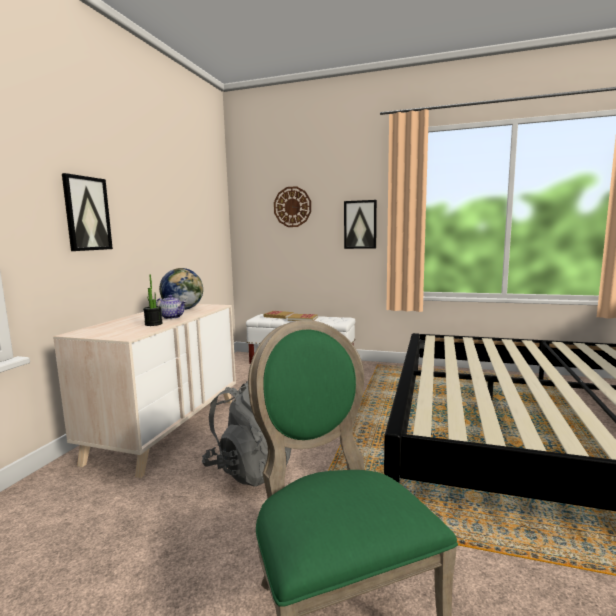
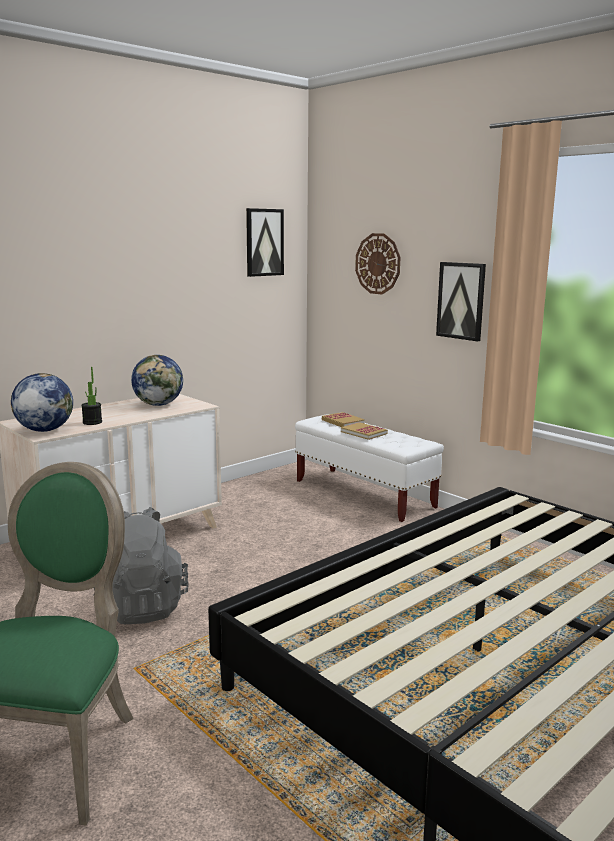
camera: 30 degrees right, 5 degrees up
(87, 214) = (60, 288): picture -> picture (264, 242)
(120, 334) = (44, 430): none -> globe
(172, 317) = (126, 415): teapot -> none

